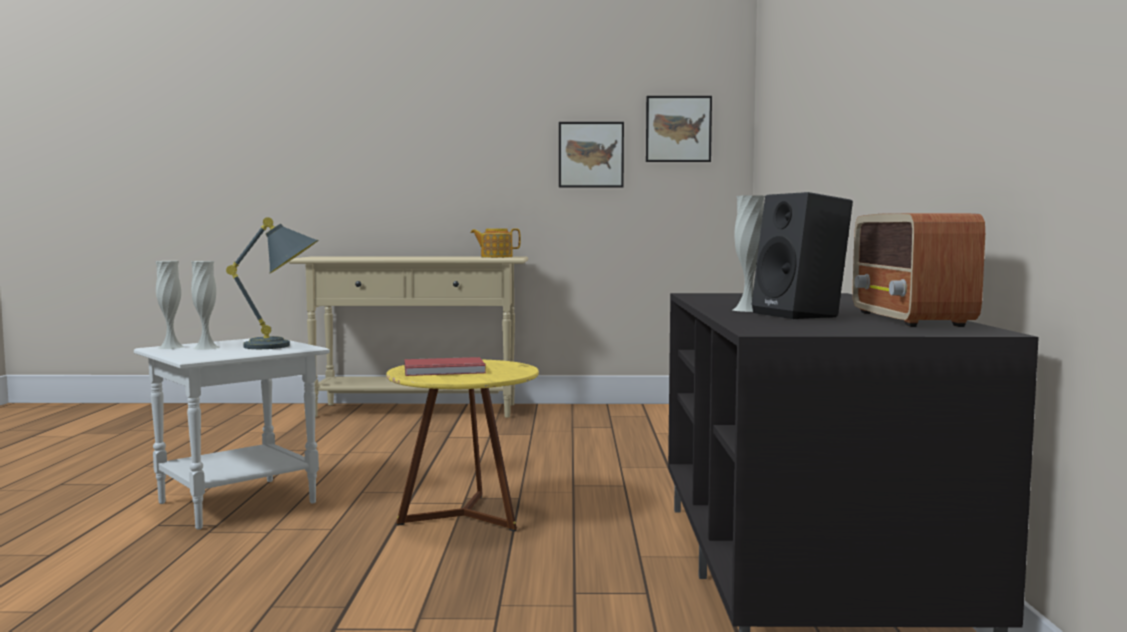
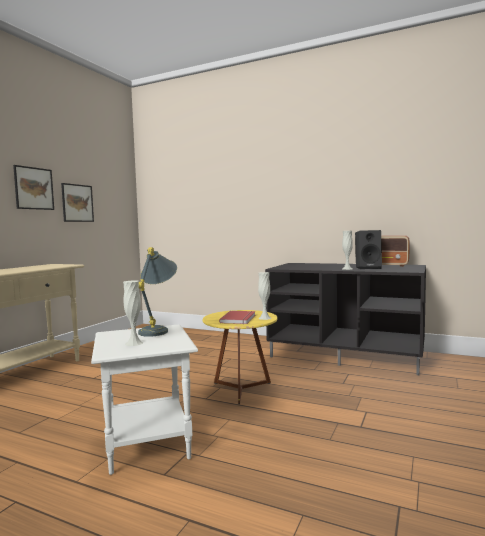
camera: 65 degrees left, 0 degrees up
(171, 347) = (112, 350): white vase -> white vase (264, 318)
(495, 257) = (54, 265): teapot -> none
(678, 129) = (112, 192): picture -> picture (34, 188)

